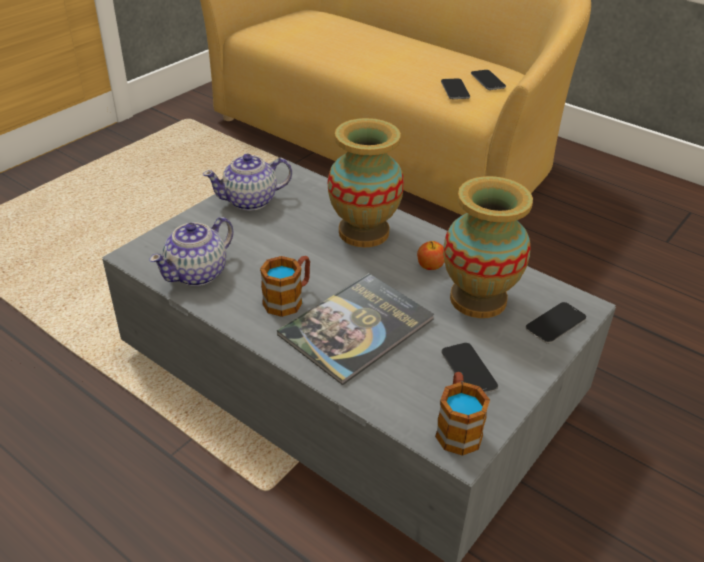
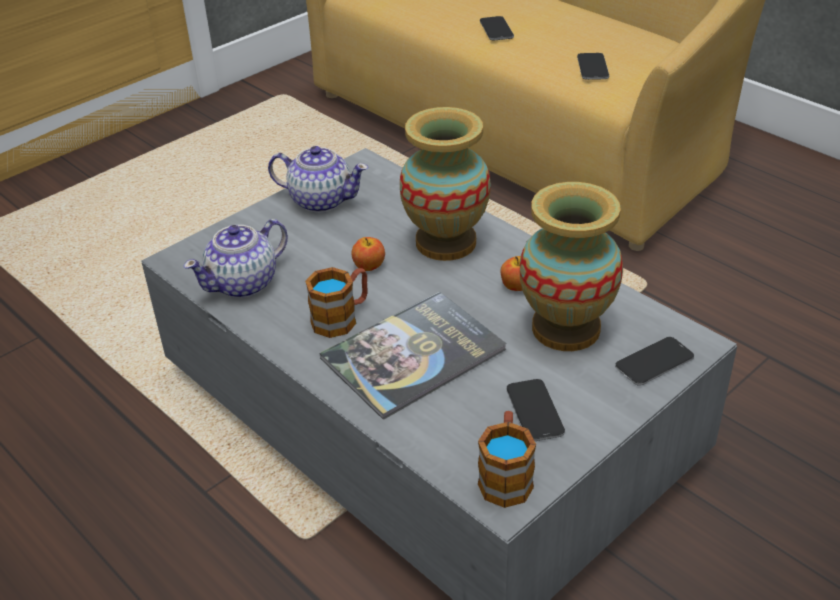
camera: 10 degrees right, 0 degrees up
(251, 201) = (320, 200): teapot -> teapot turned 150 degrees counterclockwise
(303, 254) = (369, 266): none -> apple
(487, 81) = (637, 56): phone -> phone (496, 29)

